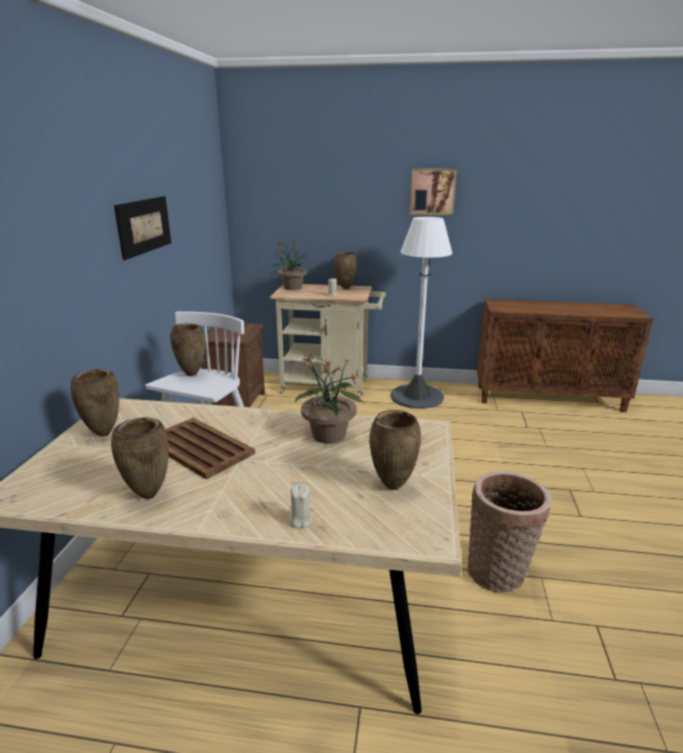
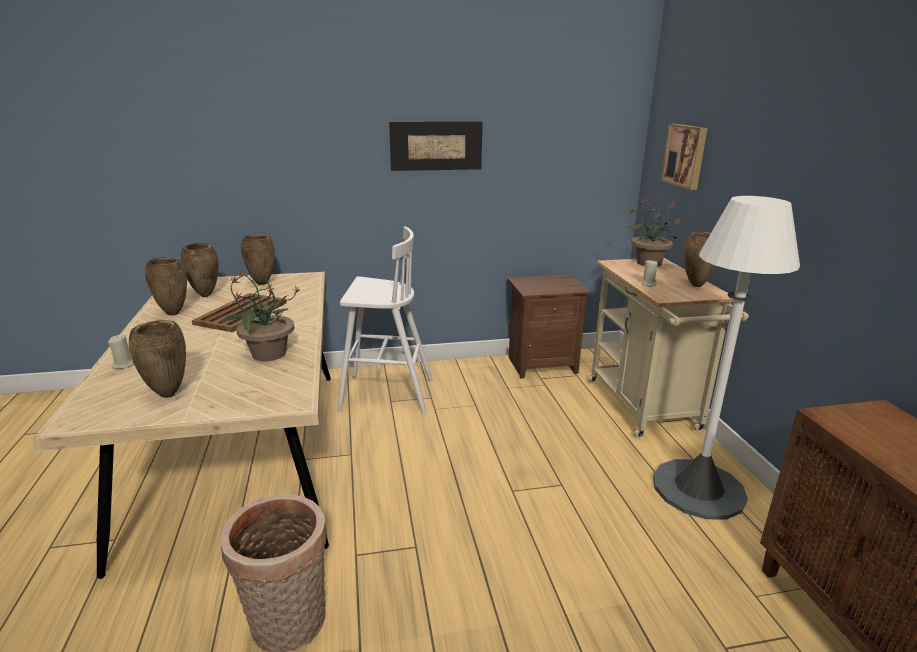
camera: 70 degrees right, 0 degrees up
(192, 374) = (390, 285): brown vase -> brown vase (206, 295)
(432, 191) = (850, 159): picture -> picture (685, 155)

